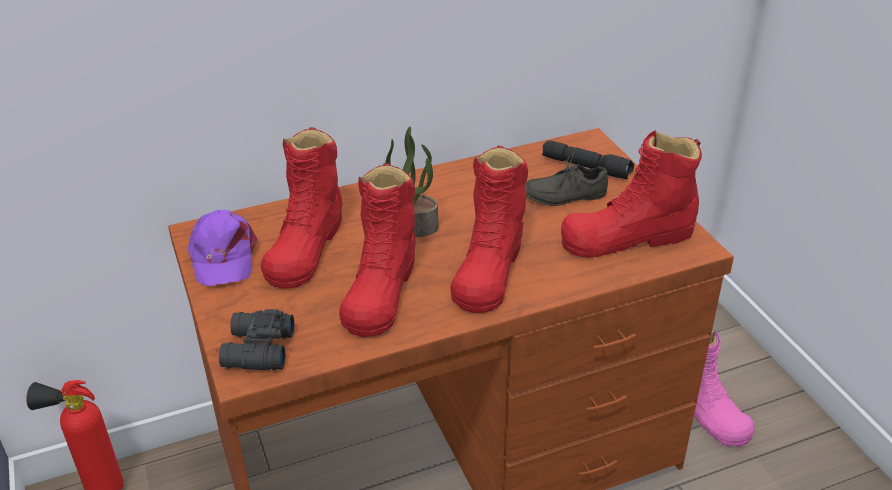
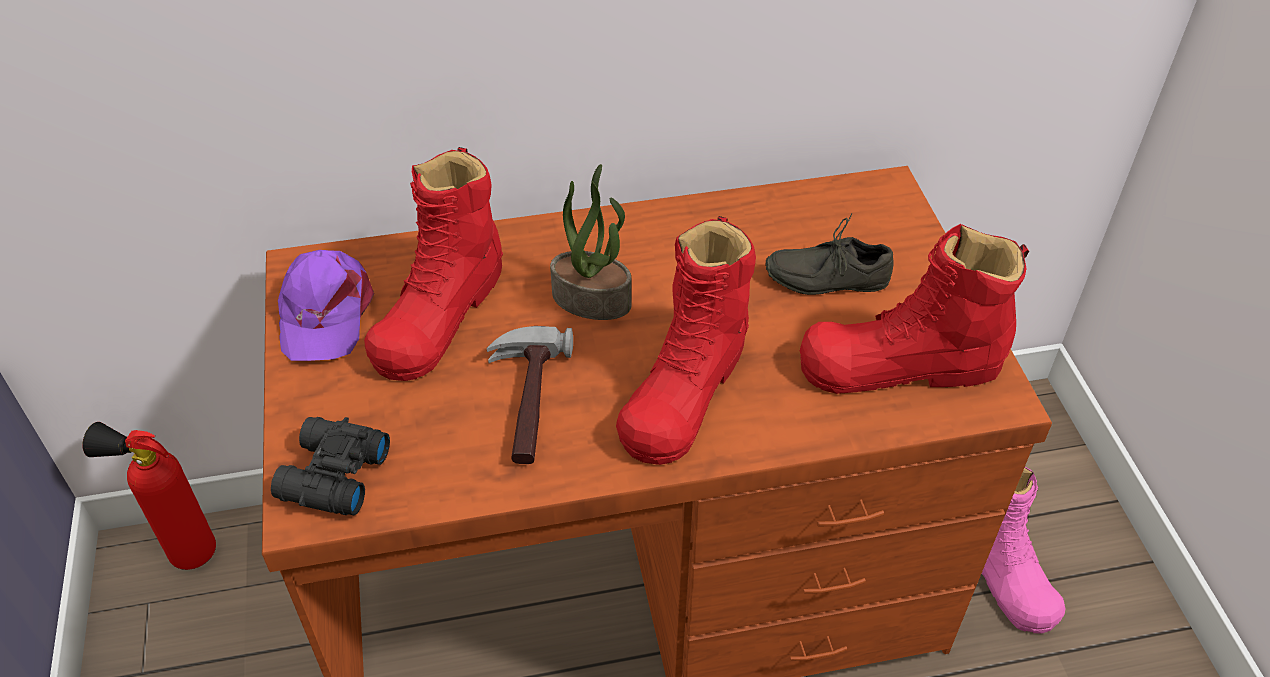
camera: 10 degrees right, 10 degrees up
(381, 289) = (525, 401): red boot -> hammer
(587, 167) = (873, 233): black flashlight -> none

